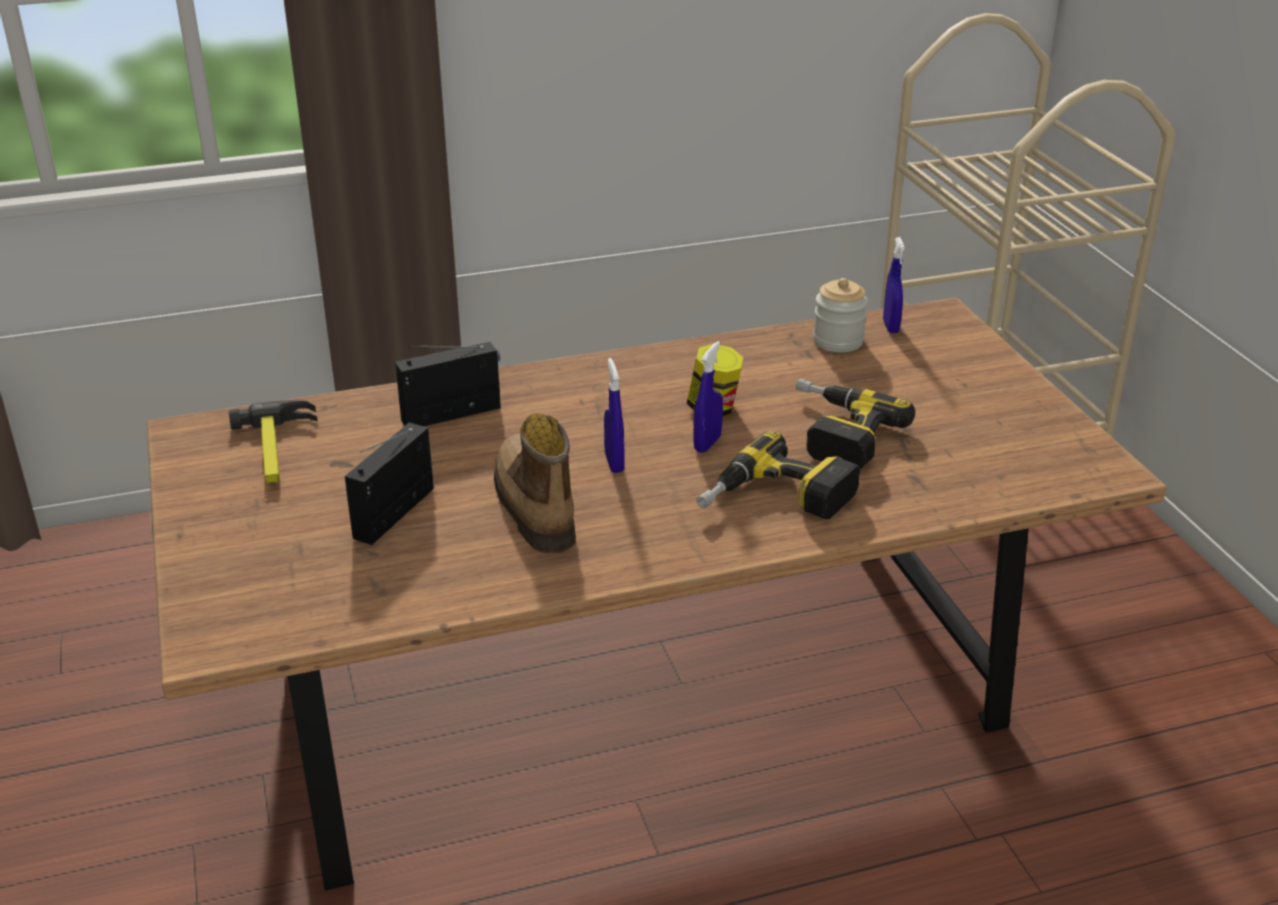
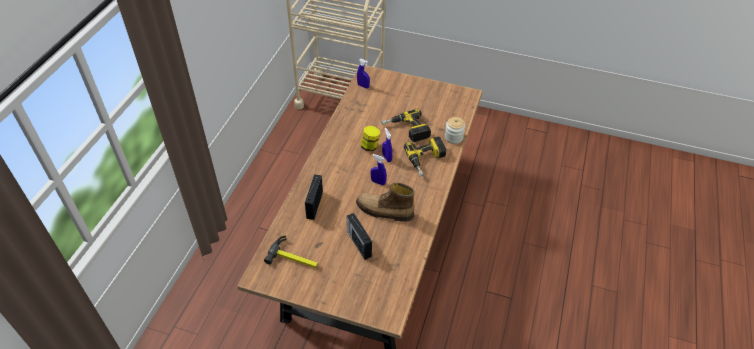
camera: 55 degrees left, 15 degrees up
(838, 341) = (360, 101): jar -> jar (453, 137)

